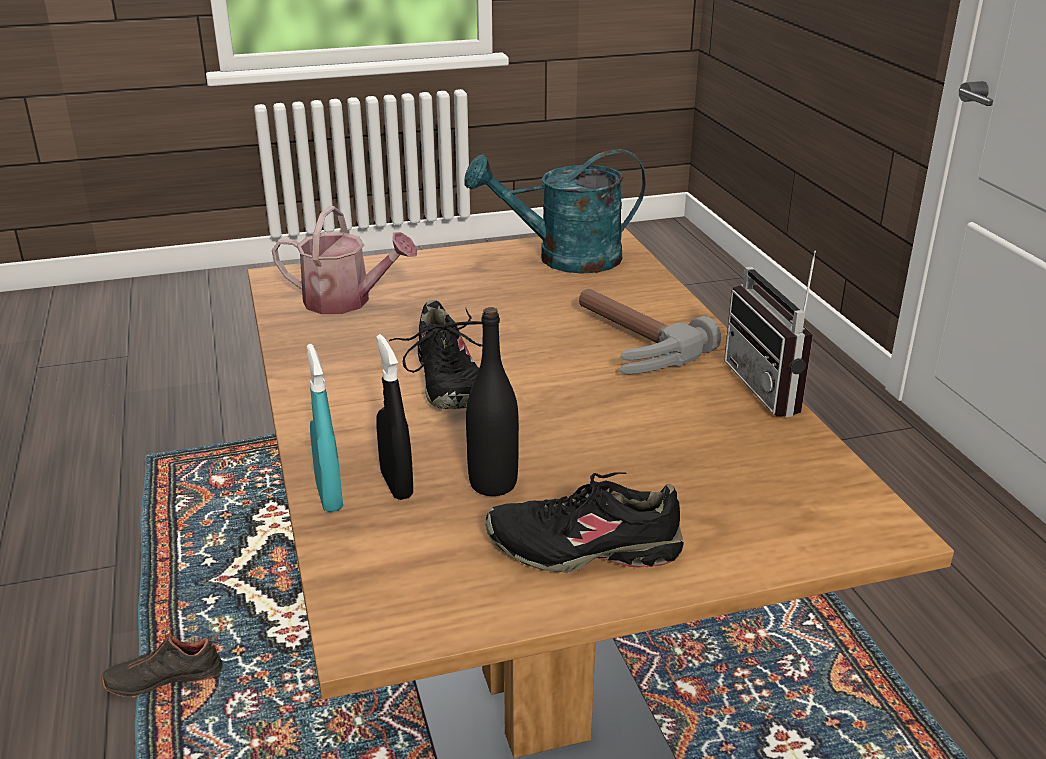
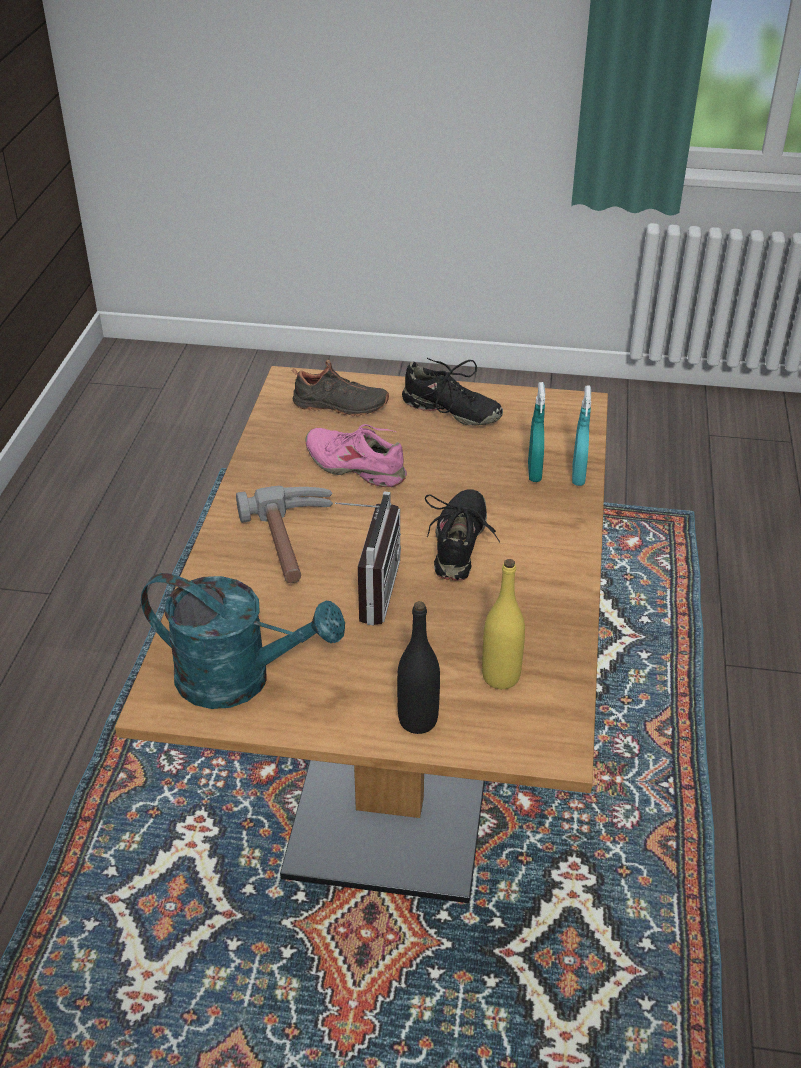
camera: 155 degrees left, 10 degrees up
(165, 677) = (690, 870): black shoe -> black shoe (340, 407)
(346, 301) = (501, 677): watering can -> yellow bottle
(396, 485) = (534, 472): black spray bottle -> turquoise spray bottle
(493, 484) = (476, 457): black bottle -> black bottle (418, 720)
(643, 430) = (356, 466): none -> pink shoe
(775, 388) = (235, 472): radio -> radio (367, 590)

